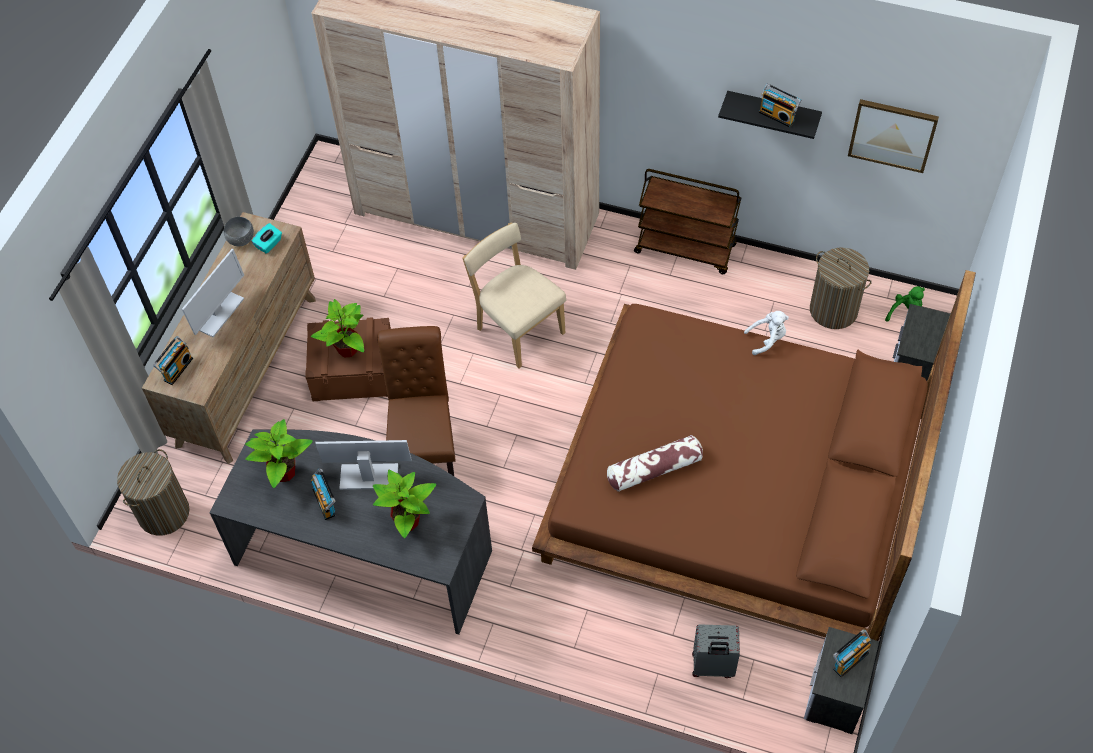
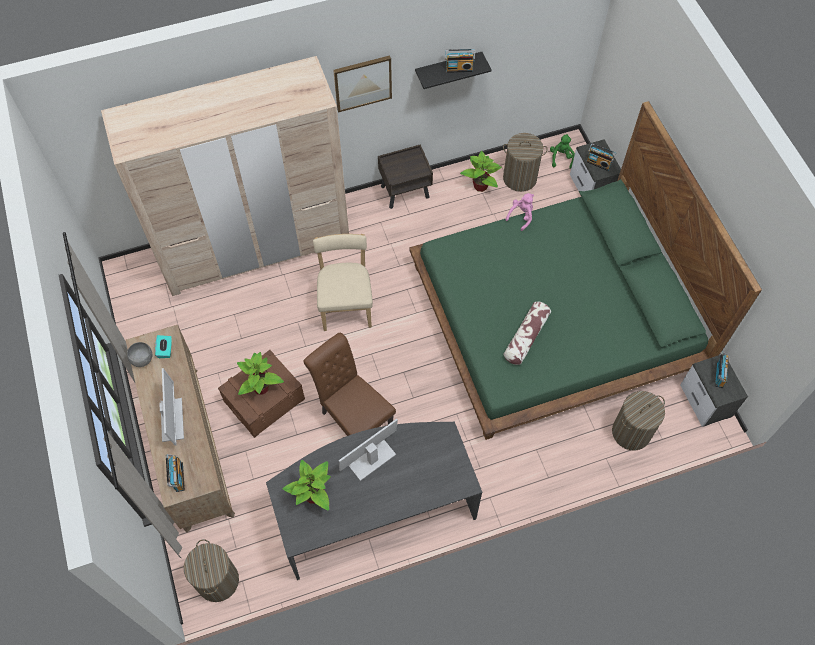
camera: 40 degrees left, 5 degrees up
(326, 502) = (358, 495): radio -> radio (599, 163)
(408, 521) = (422, 470): potted plant -> potted plant (481, 186)
(517, 328) = (346, 305): beige chair -> beige chair turned 75 degrees clockwise
(686, 249) = (405, 191): brown cart -> brown nightstand
(712, 666) = (631, 432): grey suitcase -> laundry basket
(737, 483) = (554, 316): brown bed -> green bed
(767, 339) = (521, 216): white plush toy -> pink plush toy
(892, 134) = (530, 44): picture -> picture (362, 83)

